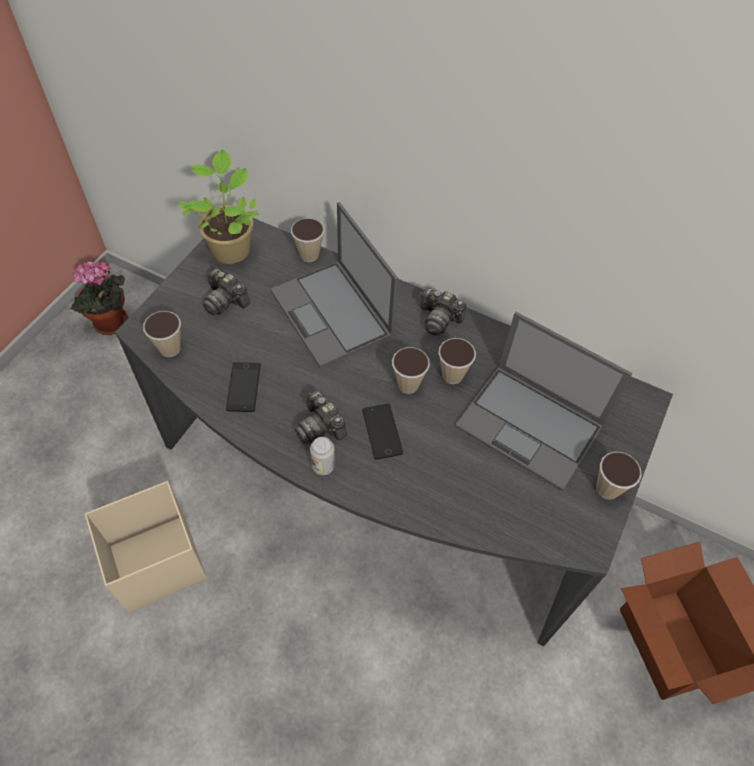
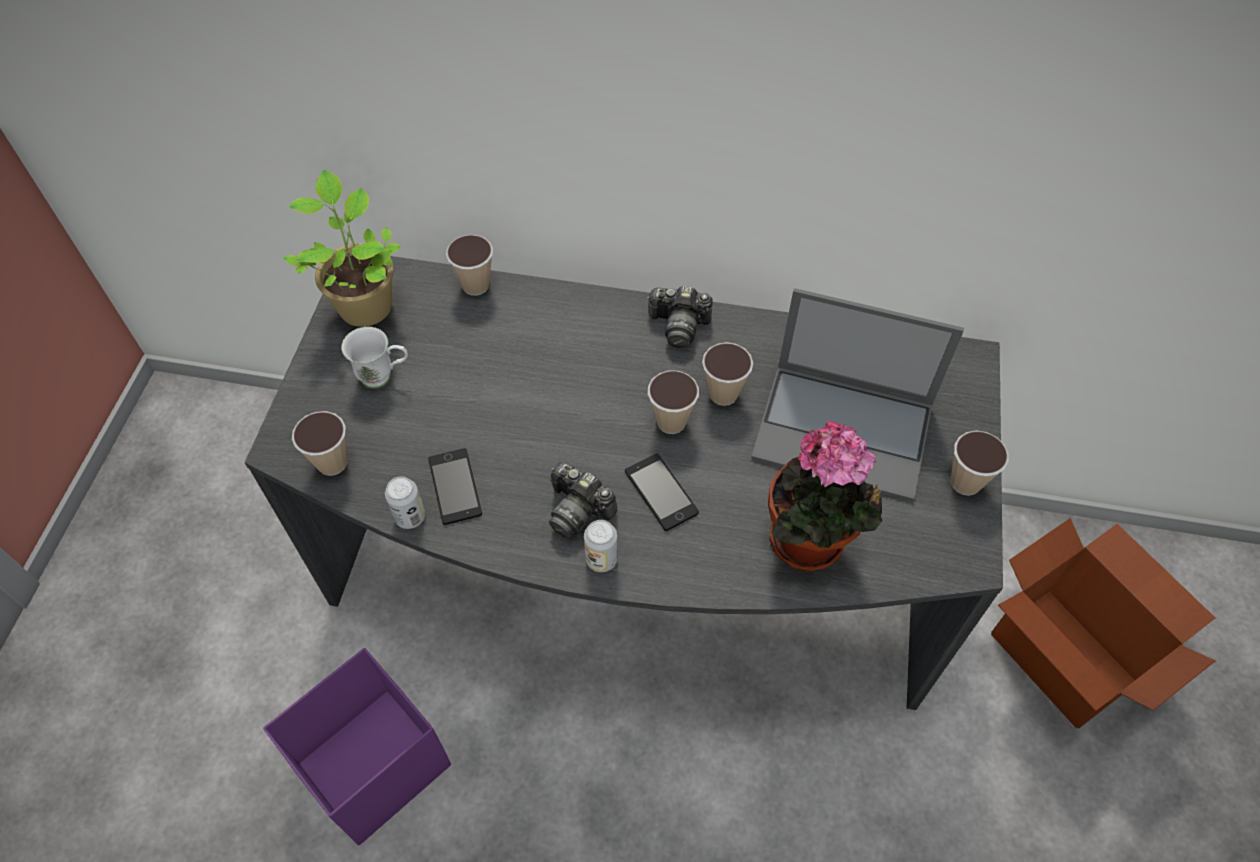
camera: 15 degrees left, 0 degrees up
(111, 325) = (188, 458): potted plant -> potted plant (811, 545)
(156, 562) = (372, 766): beige storage box -> purple storage box
(206, 399) = (410, 517): none -> can
(225, 301) = (384, 377): camera -> white mug
(332, 313) = (537, 356): laptop -> none

